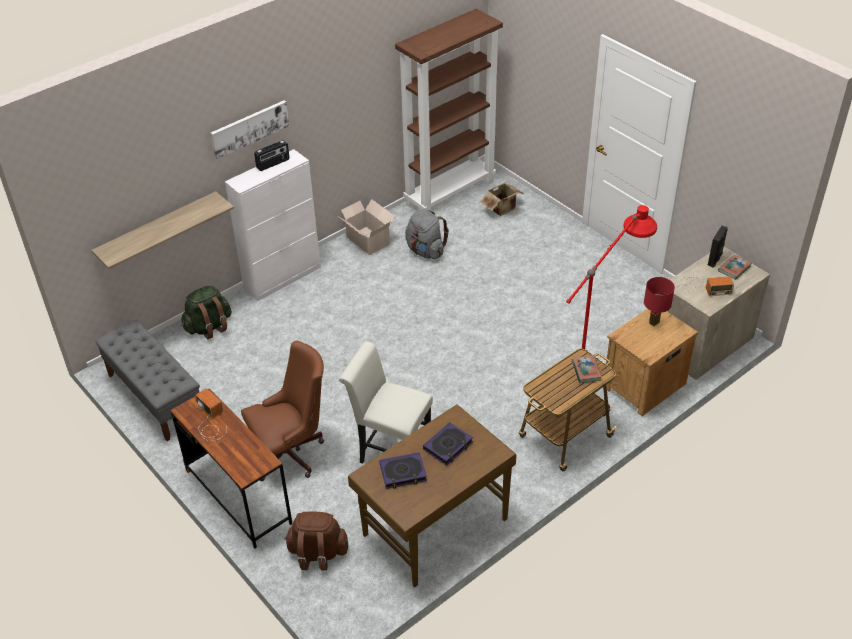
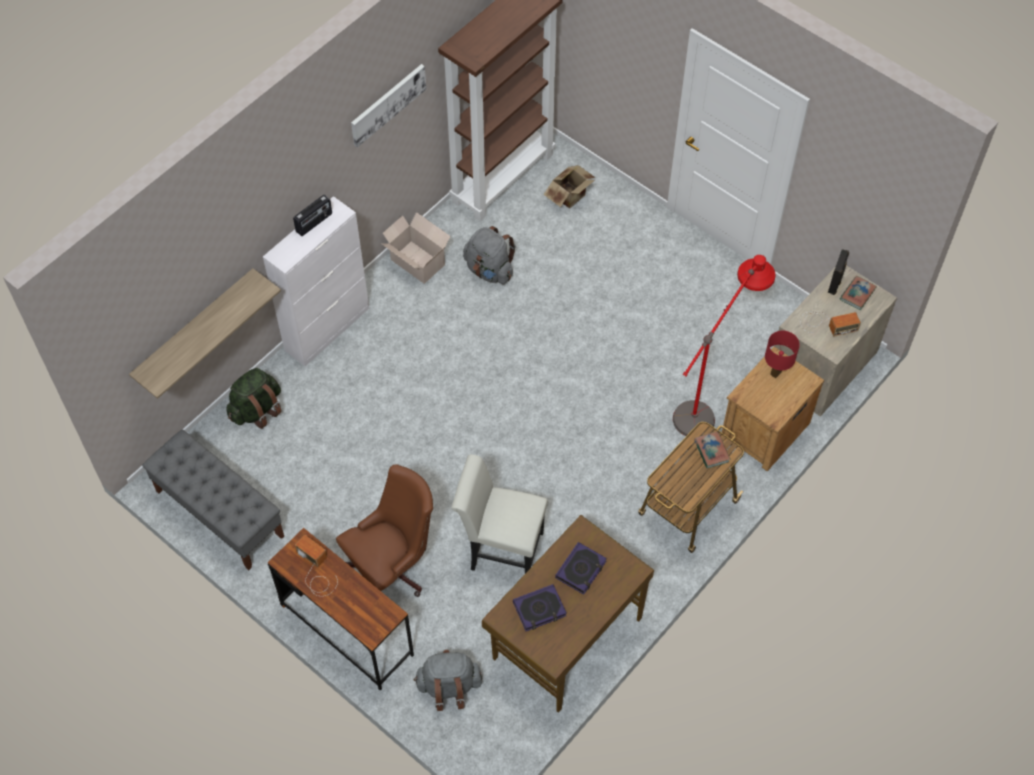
camera: 10 degrees left, 15 degrees up
(249, 128) = (286, 193): picture -> picture (387, 104)
(318, 553) = (449, 686): brown backpack -> grey backpack

